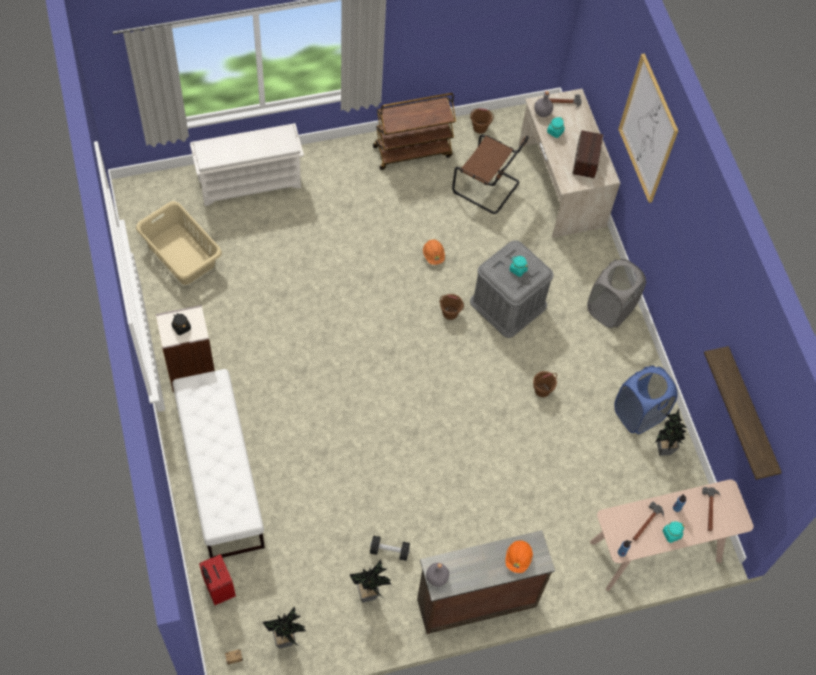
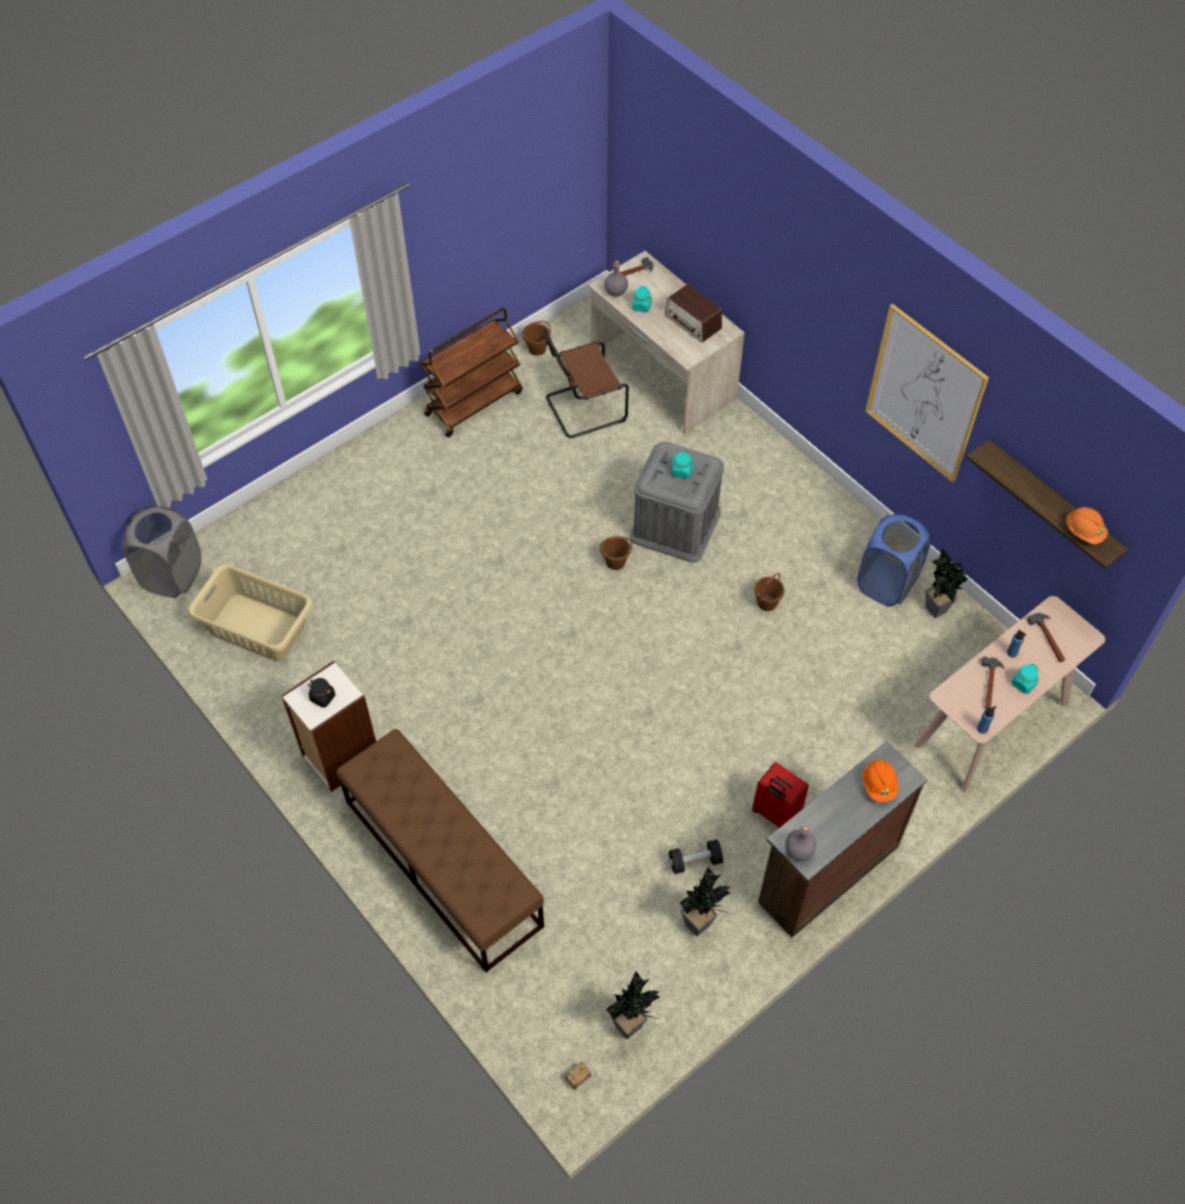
camera: 20 degrees left, 5 degrees down
(218, 589) = (514, 1002): red suitcase -> red suitcase (774, 813)
(220, 473) = (442, 862): white bench -> brown bench
(250, 182) = (299, 512): white shoe rack -> none
(433, 255) = (561, 506): orange hard hat -> orange hard hat (1084, 532)
(488, 188) = (582, 409): brown chair -> brown chair turned 150 degrees clockwise
(586, 159) = (693, 322): radio -> radio turned 150 degrees clockwise
(610, 309) = (791, 484): grey laundry basket -> grey laundry basket (172, 575)
(648, 129) = (771, 243): picture -> picture (924, 394)

